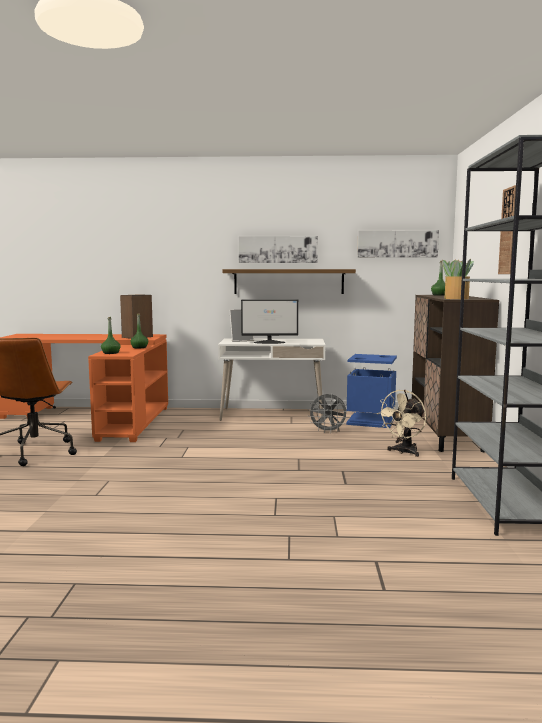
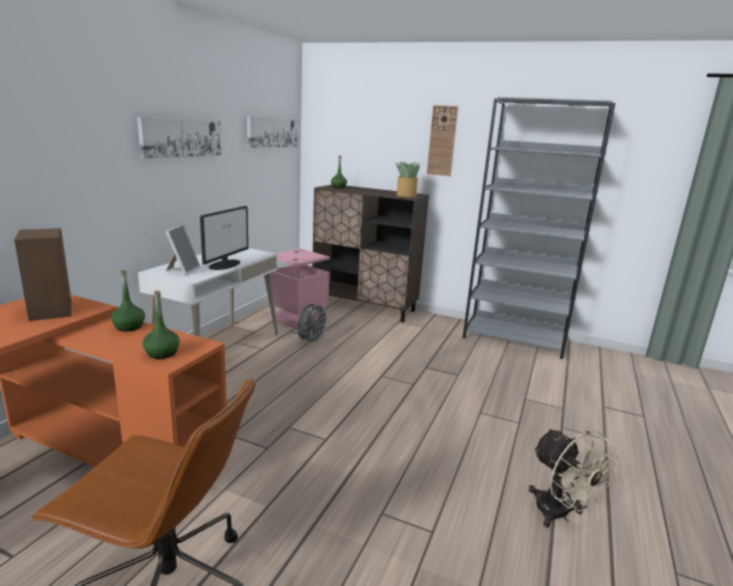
camera: 70 degrees left, 10 degrees up
(288, 281) = (194, 180): shelf -> none
(371, 421) = (298, 317): blue trash can -> pink trash can
(403, 452) = (396, 333): beige fan -> beige fan (559, 514)

